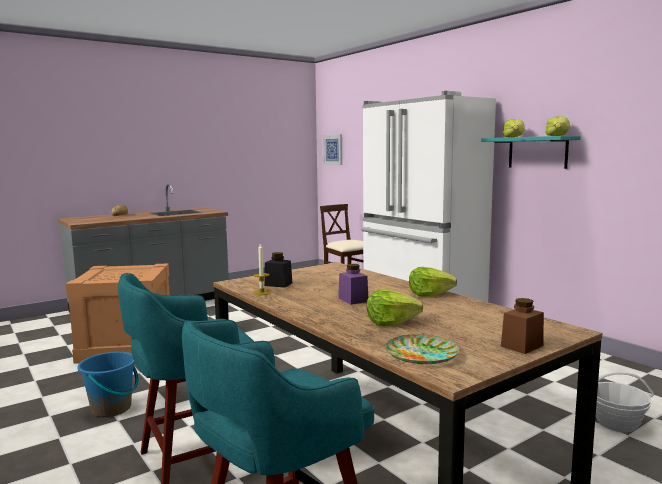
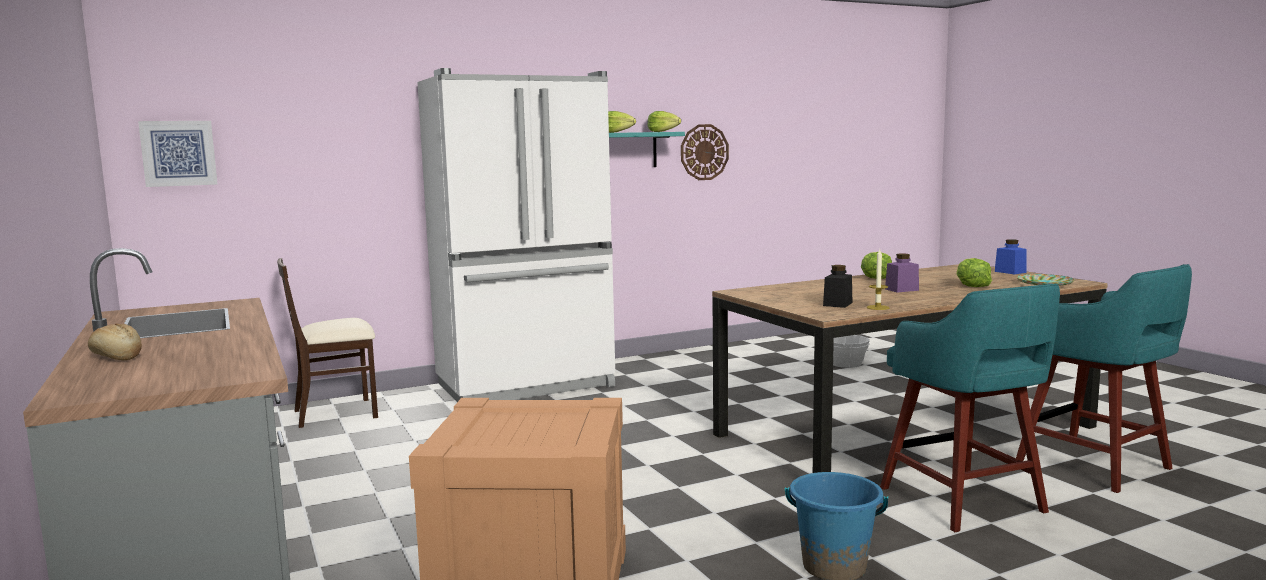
camera: 80 degrees left, 0 degrees up
(522, 346) = (1010, 272): brown jar -> blue jar
(622, 156) = (704, 152): none -> wall clock

